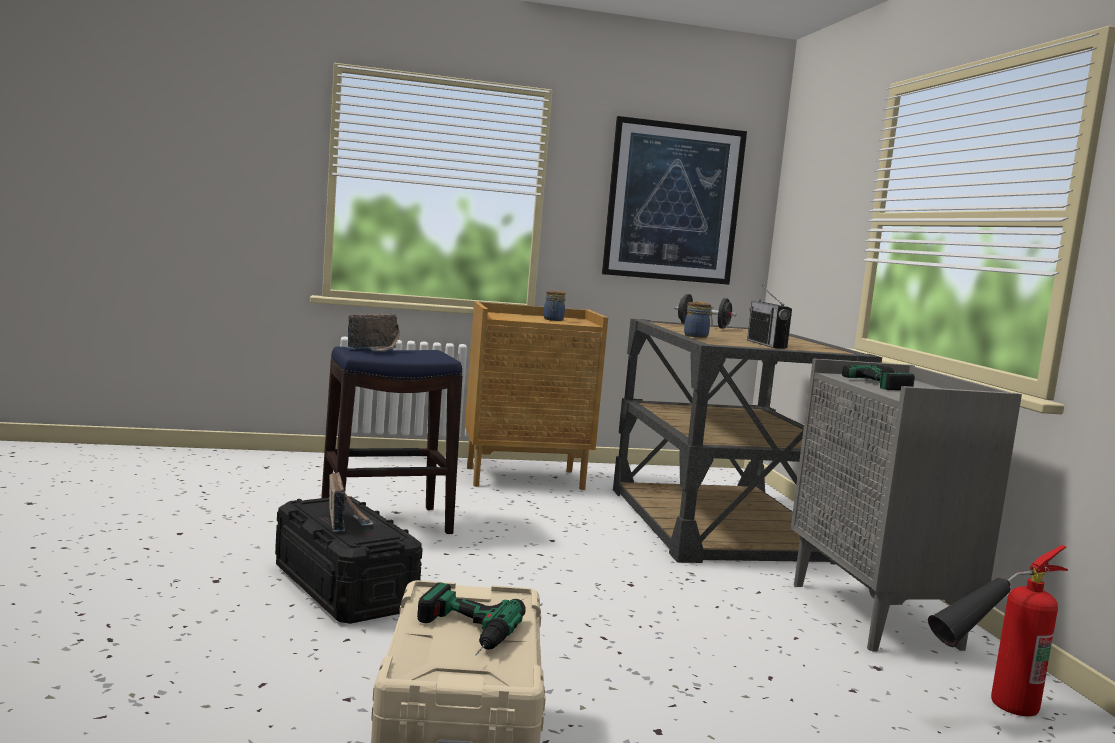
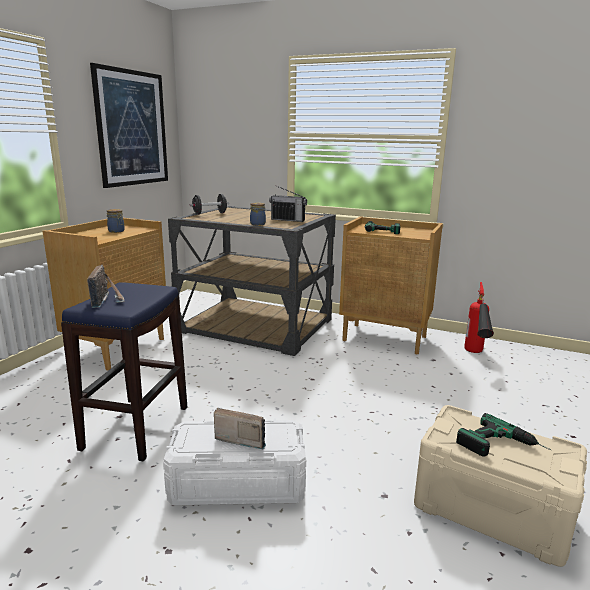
camera: 55 degrees left, 10 degrees up
(344, 587) = (237, 483): black storage box -> white storage box
(874, 615) = (385, 338): grey cabinet -> brown cabinet

